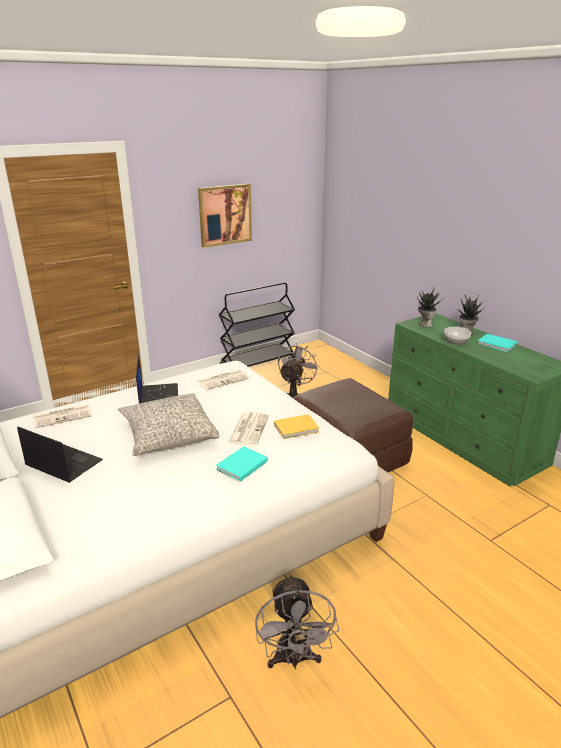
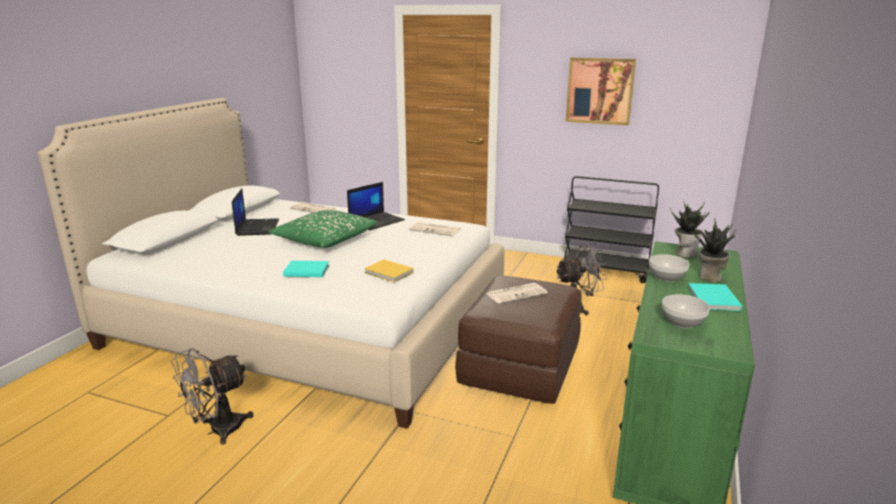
camera: 55 degrees right, 5 degrees down
(168, 435) = (325, 239): grey pillow -> green pillow
(248, 429) = (364, 258): newspaper -> newspaper (516, 293)
(520, 362) = (682, 322): none -> bowl

